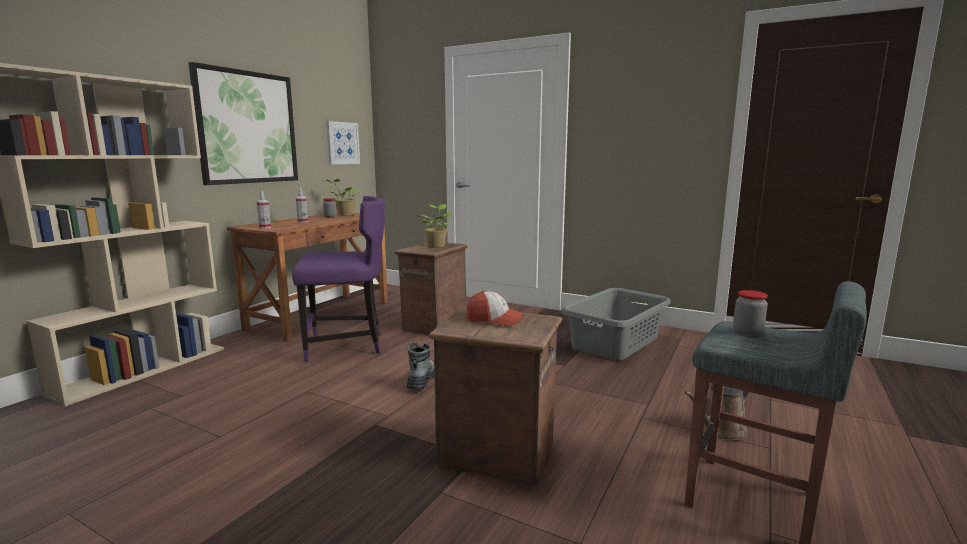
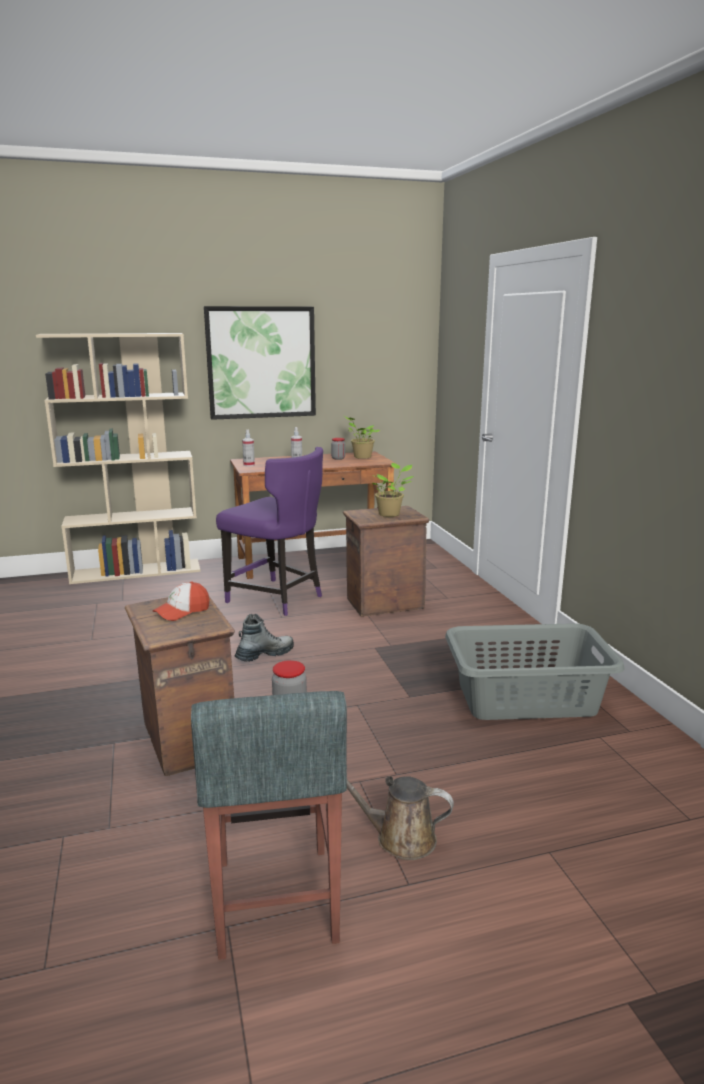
camera: 45 degrees right, 5 degrees up
(342, 143) = (385, 372): picture -> none
(494, 320) = (182, 611): cap -> cap turned 75 degrees clockwise

